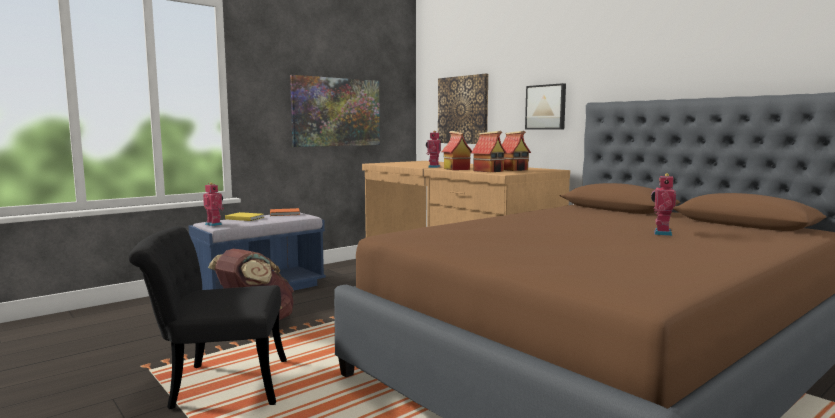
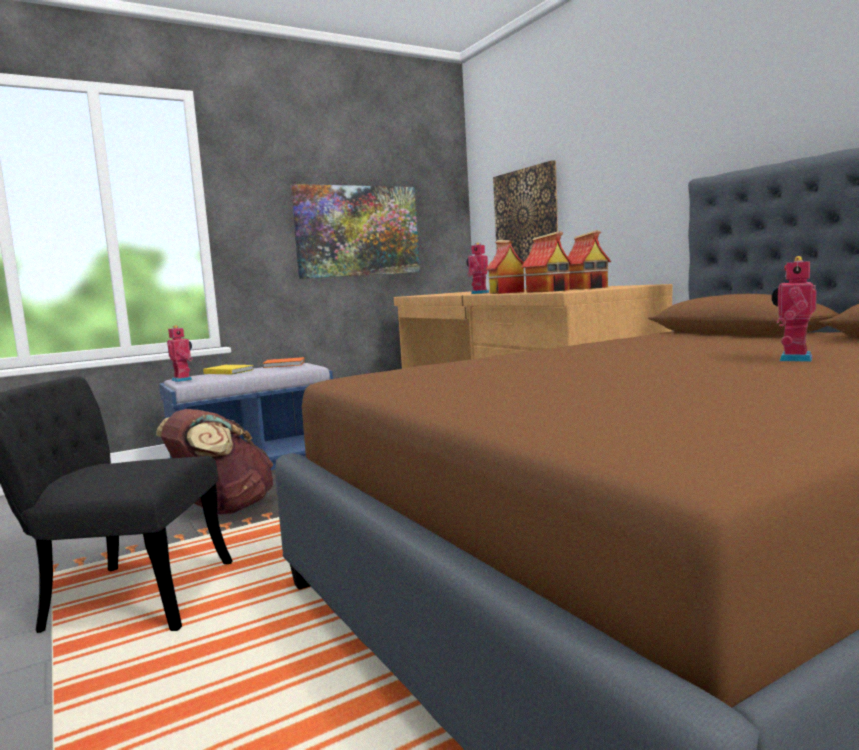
camera: 10 degrees right, 0 degrees up
(546, 107) = (635, 196): picture -> none

